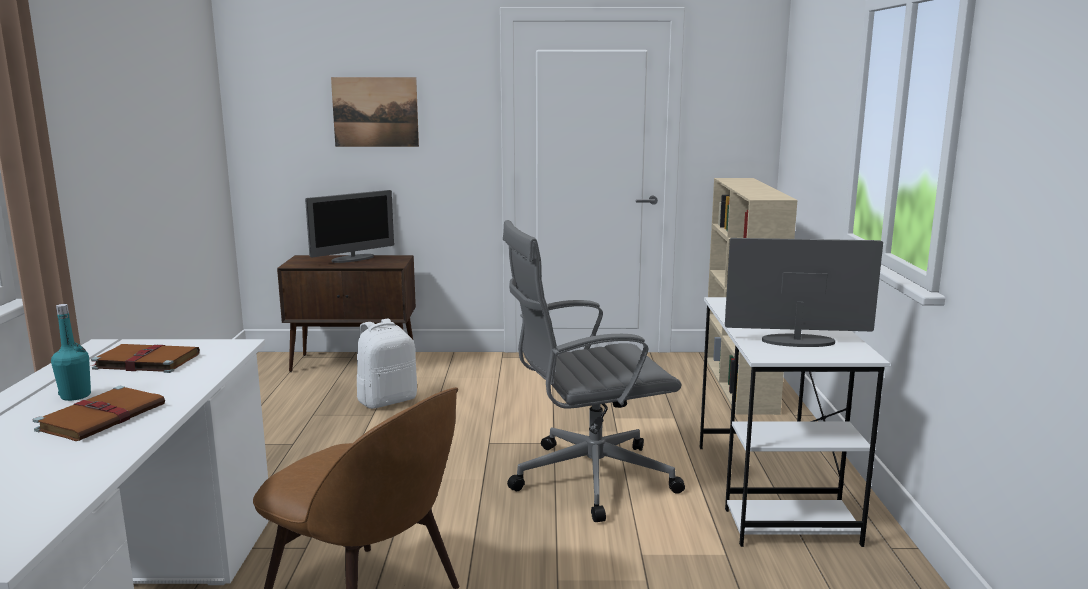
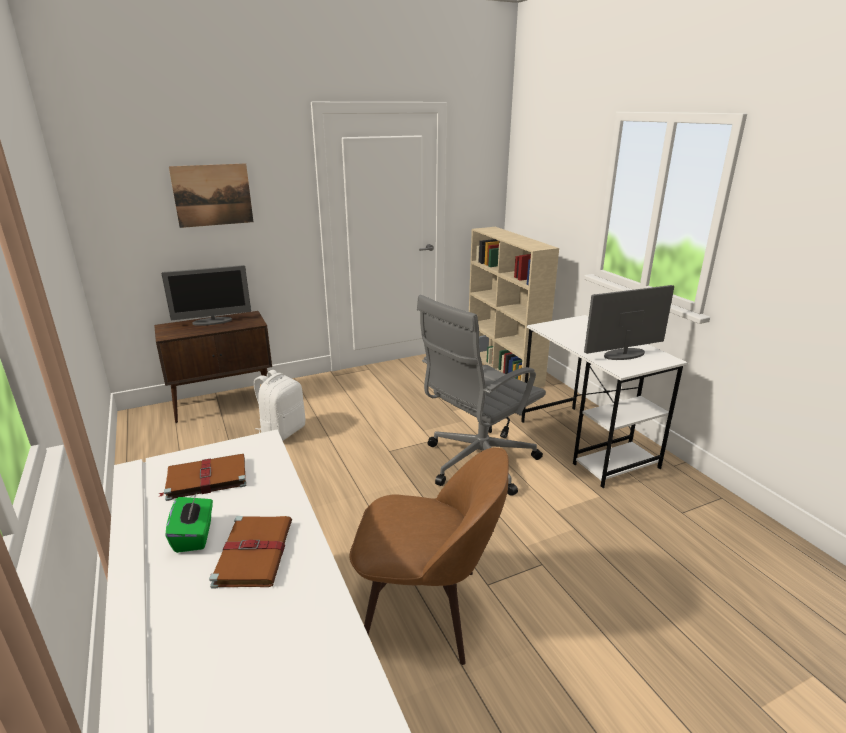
camera: 25 degrees left, 10 degrees up
(76, 396) = (194, 536): turquoise bottle -> green tissue box
(353, 259) = (212, 321): monitor -> monitor turned 45 degrees clockwise

